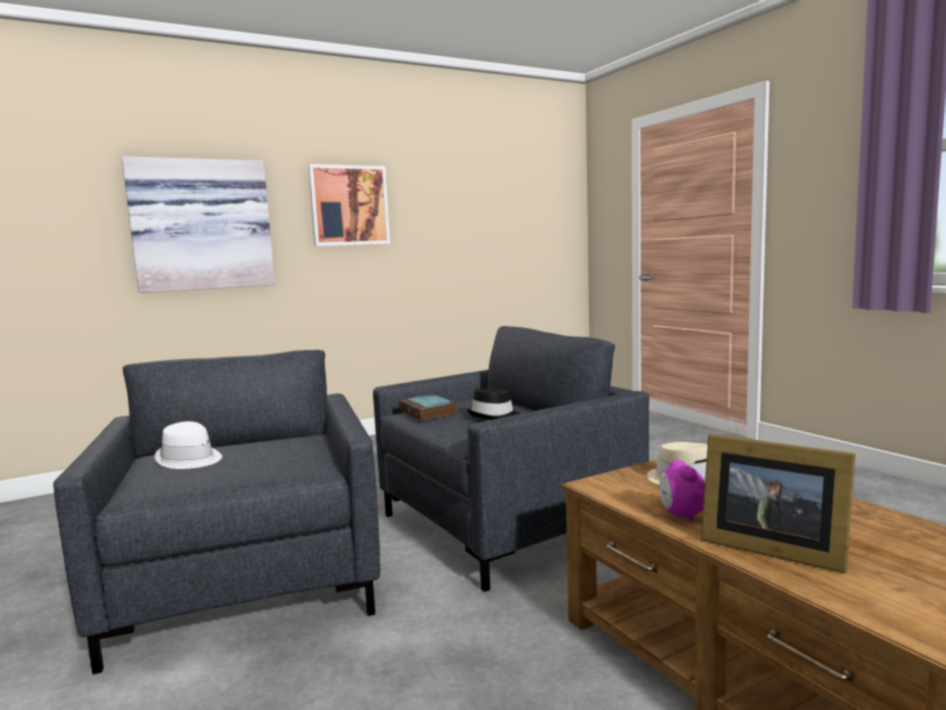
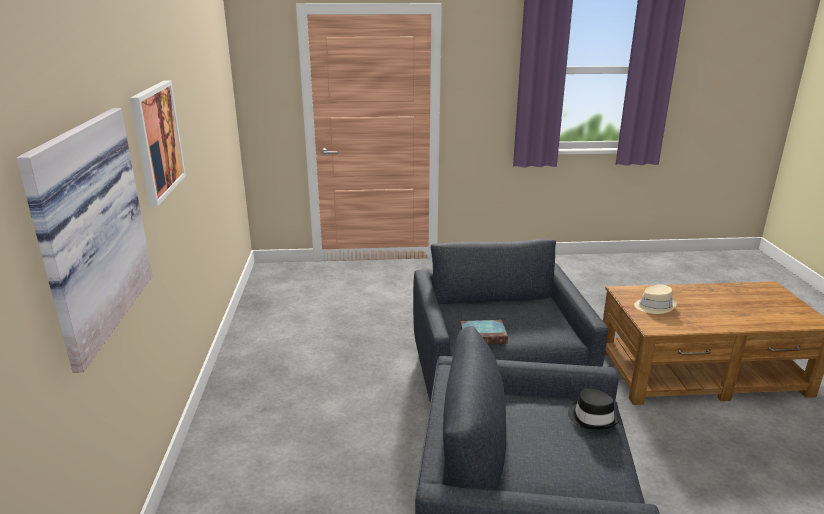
camera: 65 degrees left, 15 degrees up
(189, 459) = (547, 464): white hat -> none
(494, 416) = (520, 316): black hat -> black hat (592, 417)
(681, 515) = (703, 322): alarm clock -> none
(768, 547) = (743, 319): picture frame -> none

